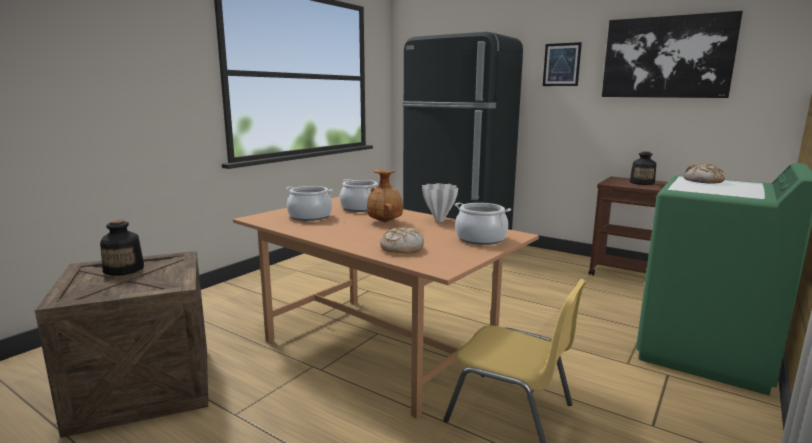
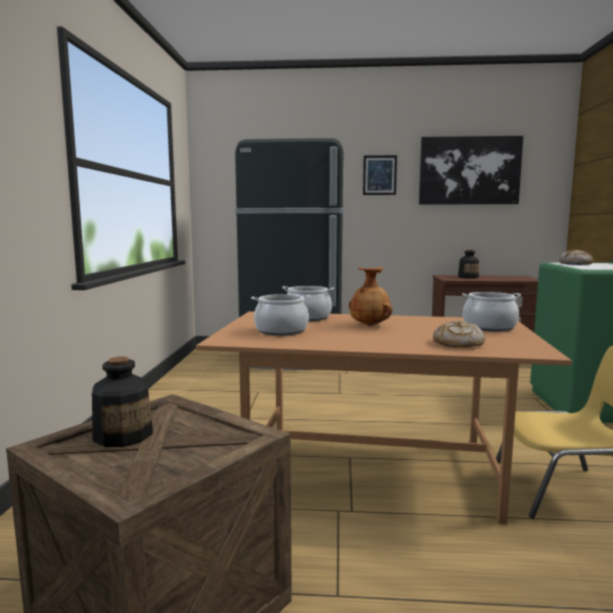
camera: 30 degrees left, 5 degrees down
(439, 220) = (410, 318): white vase -> none

